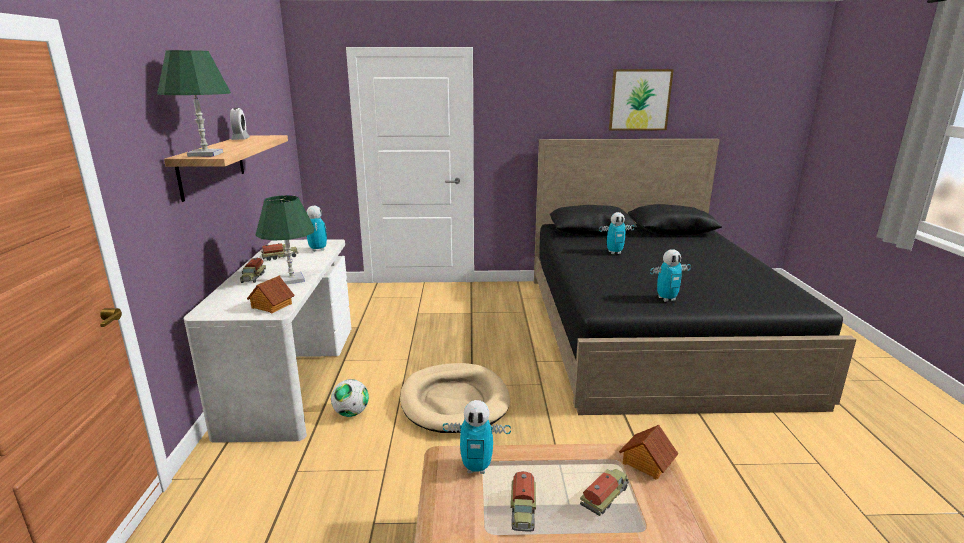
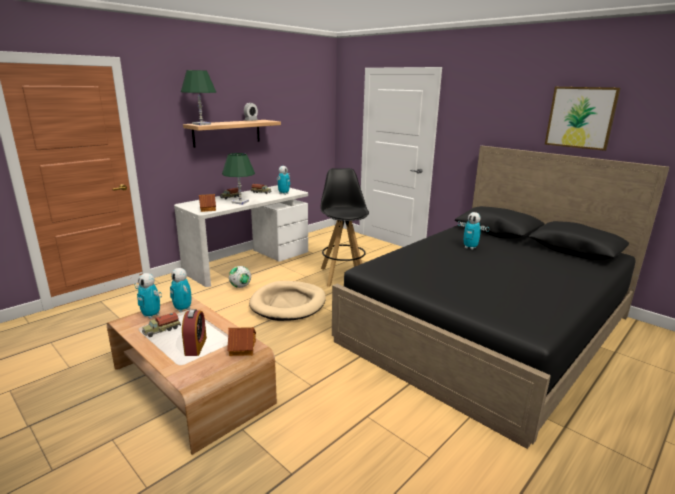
camera: 45 degrees right, 0 degrees up
(445, 339) = (343, 275): none -> black stool
(605, 497) = (195, 346): toy truck -> alarm clock
(666, 299) = (420, 281): toy robot -> toy robot (151, 315)

